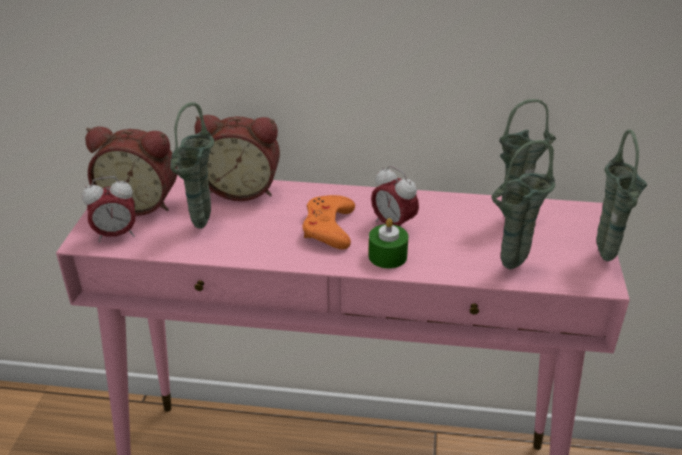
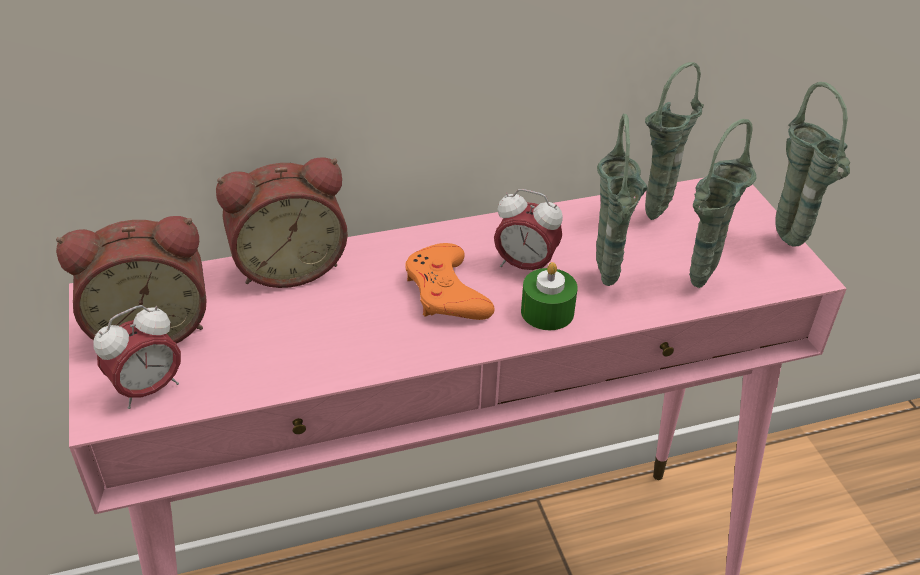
camera: 25 degrees left, 5 degrees up
(201, 227) = (269, 341): green vase -> green vase (606, 284)

